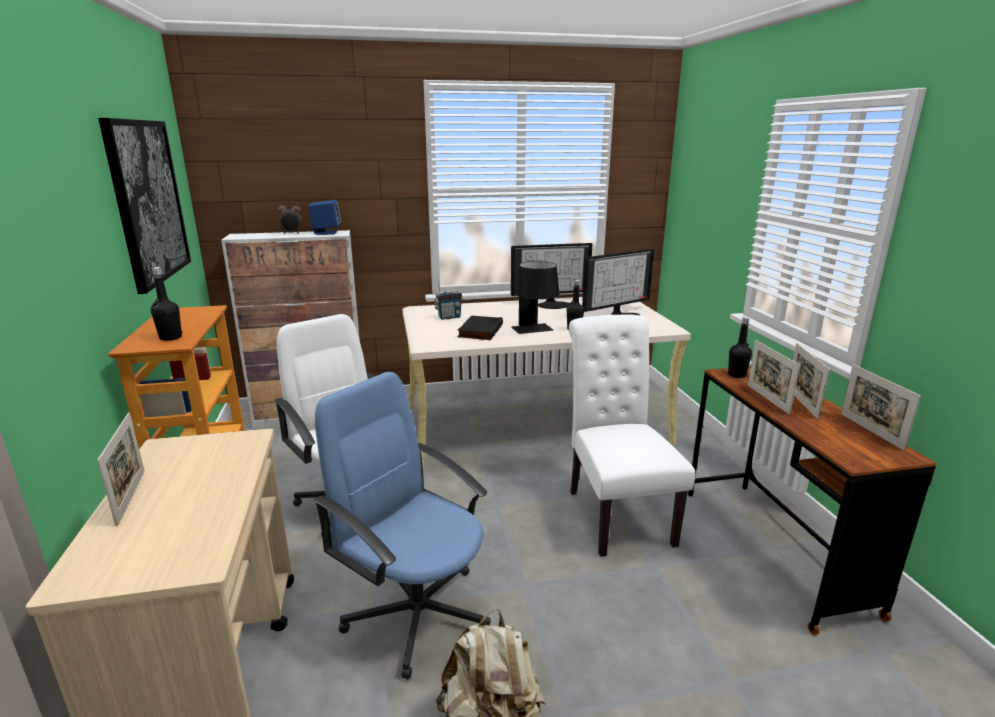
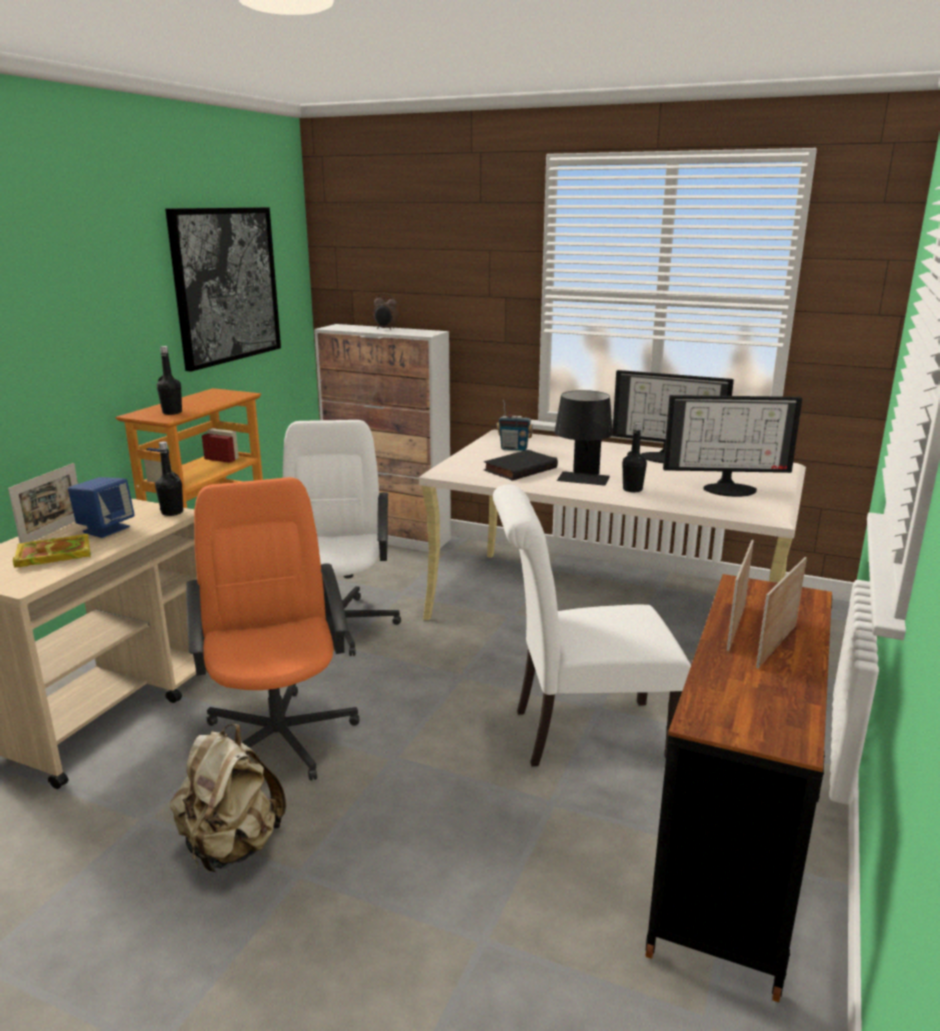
camera: 35 degrees right, 0 degrees up
(179, 522) = (52, 555): none -> book
(326, 233) = (418, 331): blue speaker -> blue speaker (106, 529)
(417, 612) = (279, 736): blue office chair -> orange office chair
(615, 512) = (580, 733): white chair -> white chair turned 120 degrees counterclockwise
(736, 375) = (754, 591): black bottle -> black bottle (172, 512)
(871, 431) = (806, 704): picture frame -> none

